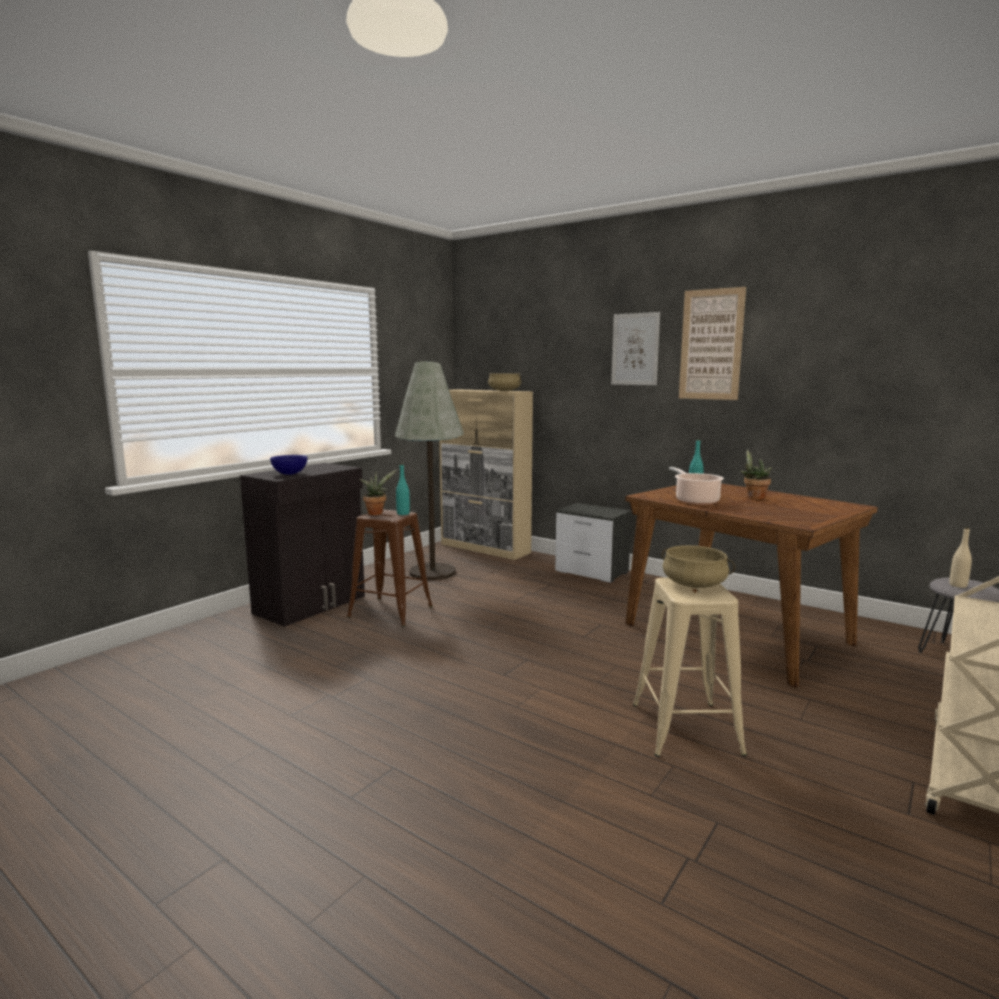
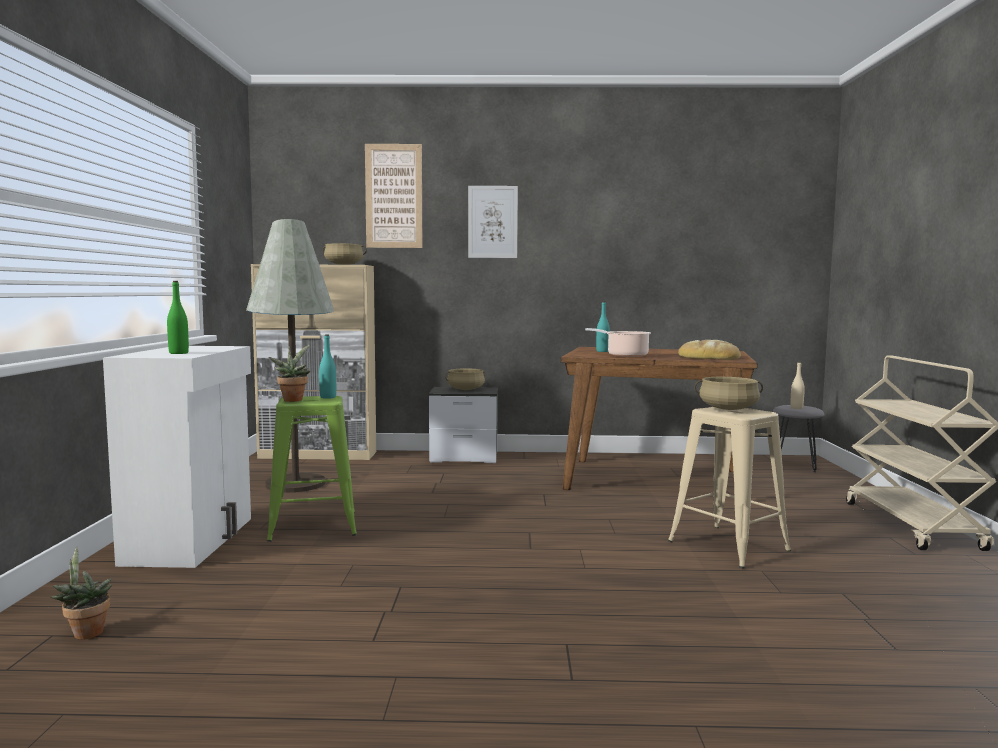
camera: 35 degrees left, 5 degrees down
(289, 474) = (178, 353): blue bowl -> green bottle
(312, 605) = (192, 540): black cabinet -> white cabinet
(390, 612) = (312, 526): brown stool -> green stool
(595, 510) = (465, 389): none -> beige cooking pot
(711, 345) = (570, 219): picture -> picture (394, 196)
(753, 497) = (655, 351): potted plant -> potted plant (85, 632)
(784, 513) = (708, 357): none -> bread

